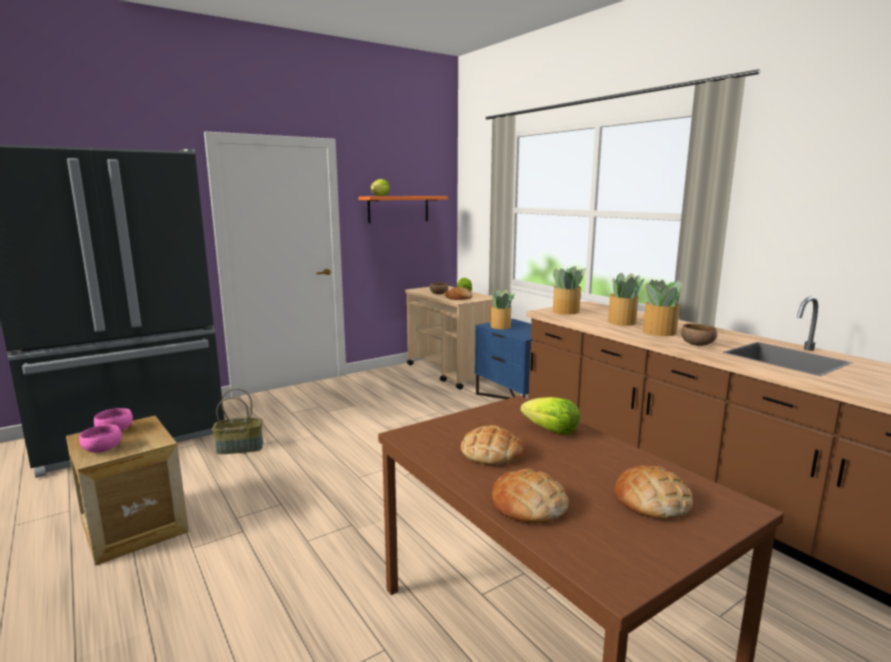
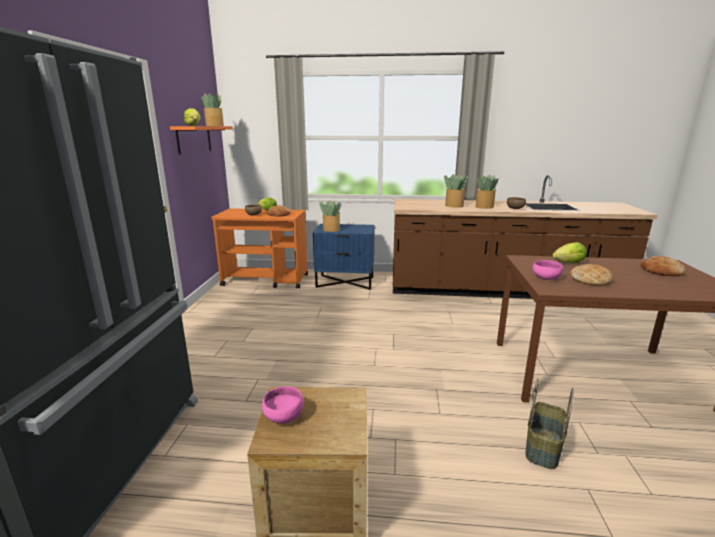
camera: 50 degrees left, 5 degrees up
(102, 449) = (329, 431): pink bowl -> pink bowl (545, 278)
(240, 447) = (241, 400): basket -> basket (542, 447)
(451, 372) = (266, 280): beige cart -> orange cart
(529, 504) = (660, 289): bread -> none
(566, 311) = (412, 206): potted plant -> potted plant (215, 126)

